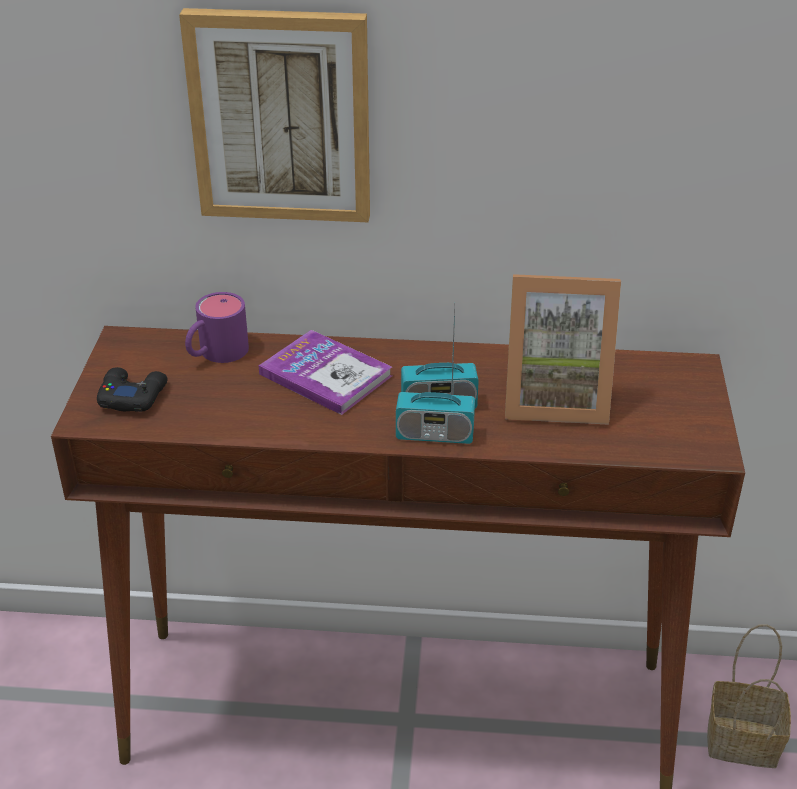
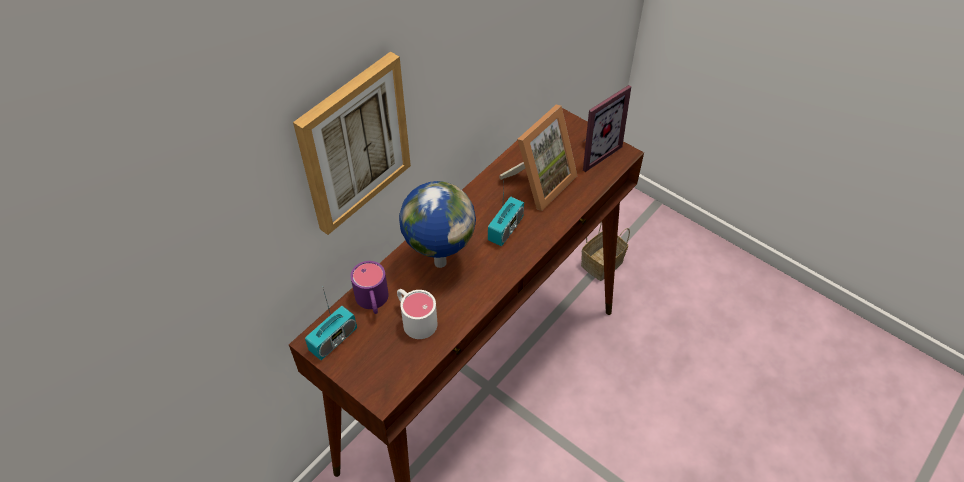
camera: 55 degrees left, 15 degrees up
(132, 396) = (379, 362): black game controller -> none
(219, 395) = (415, 319): none -> white mug
(325, 375) = (439, 262): book -> globe
(434, 434) = (528, 244): radio -> radio (333, 340)
(677, 421) = (593, 151): none -> picture frame

